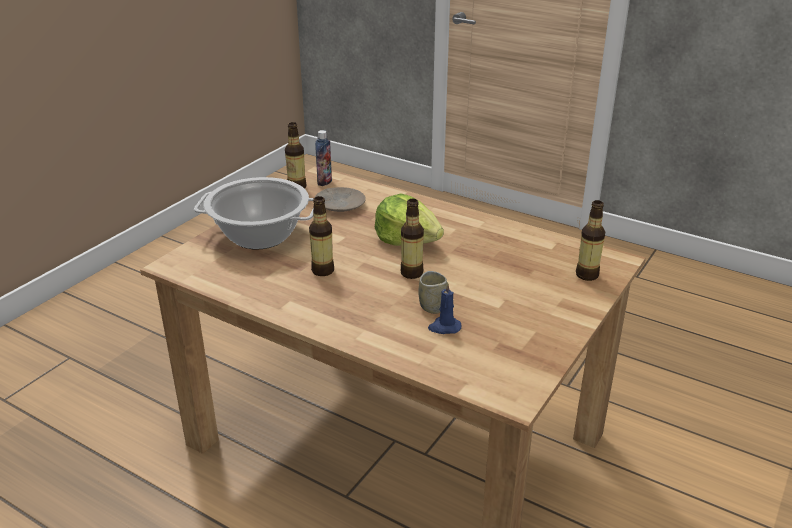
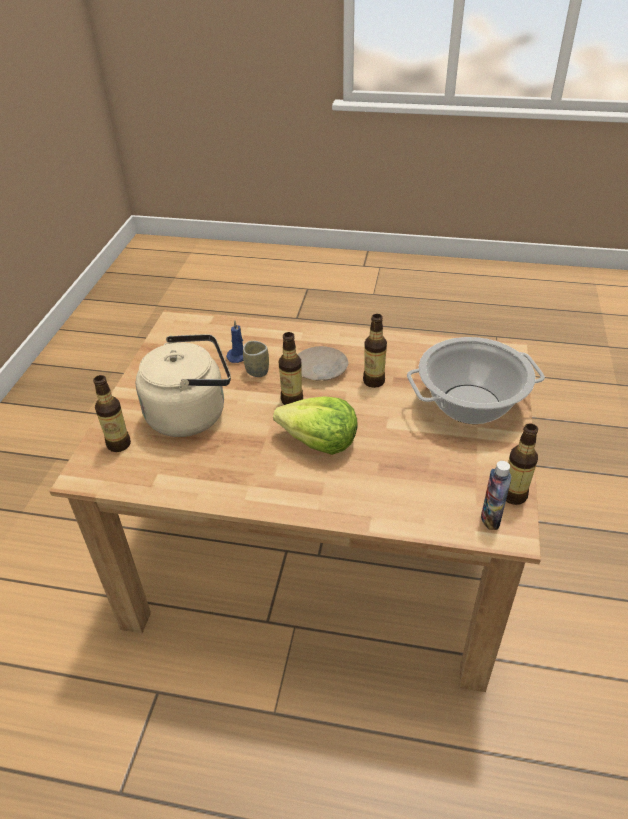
camera: 160 degrees right, 10 degrees up
(339, 205) = (432, 476): beige plate -> beige plate (321, 369)
(513, 284) = (191, 413): none -> beige kettle

